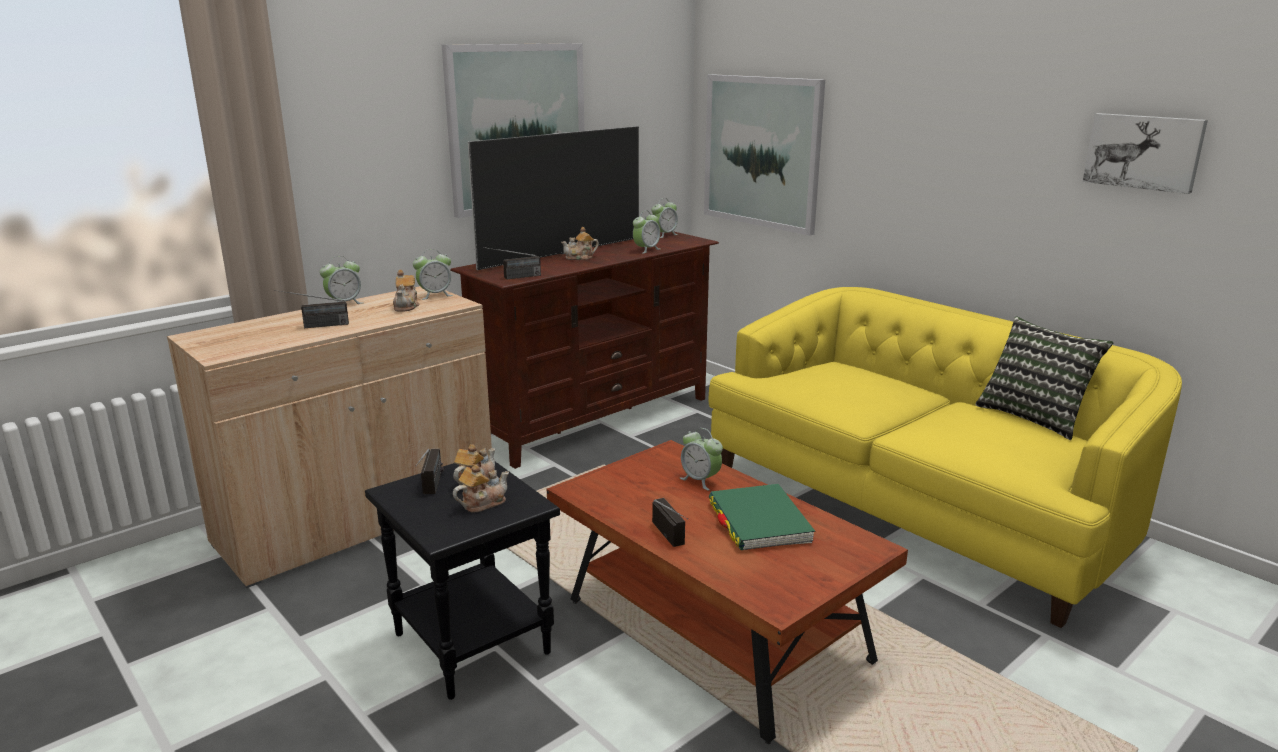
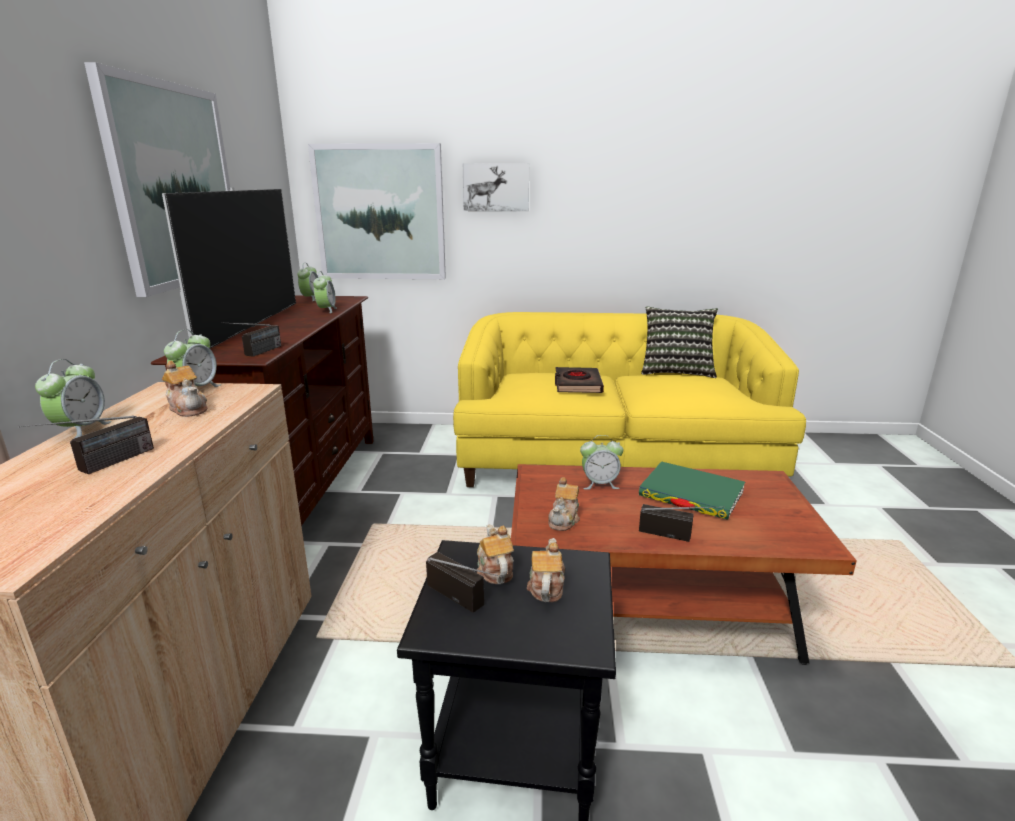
camera: 45 degrees left, 0 degrees up
(580, 258) = (281, 326): teapot -> teapot (564, 520)
(861, 391) = (577, 384): none -> black book
(1144, 152) = (703, 182): picture -> picture (496, 187)

